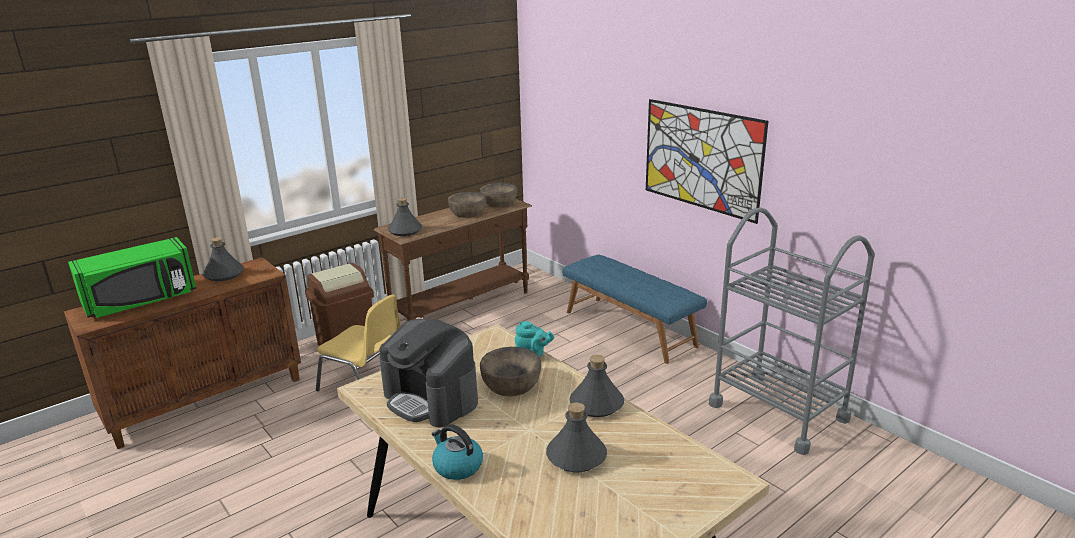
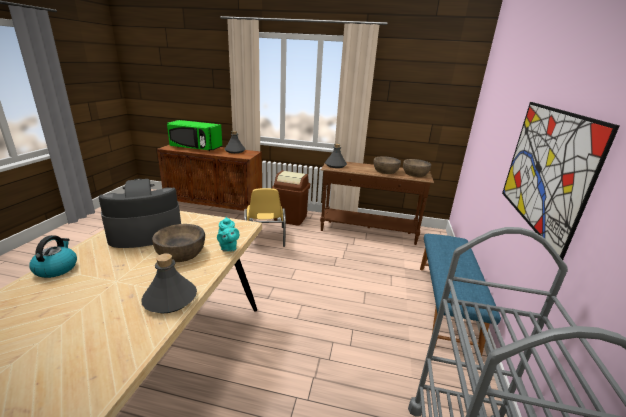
camera: 50 degrees right, 0 degrees up
(431, 399) = (145, 233): coffee machine -> coffee machine turned 60 degrees clockwise
(576, 456) = (78, 316): grey bottle -> none

